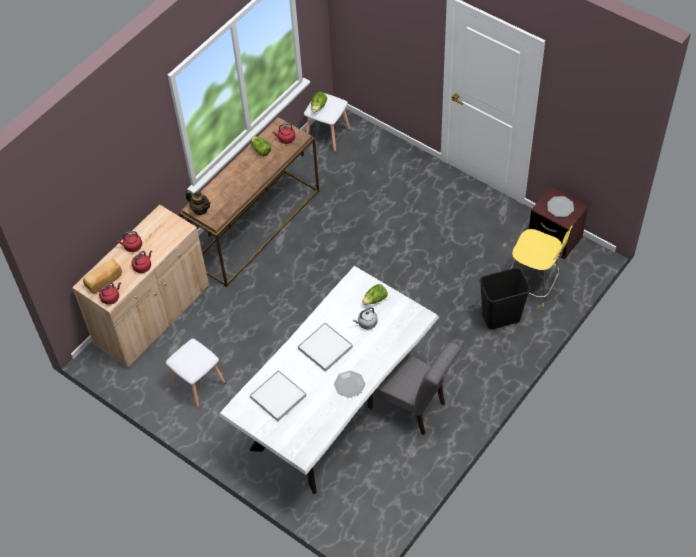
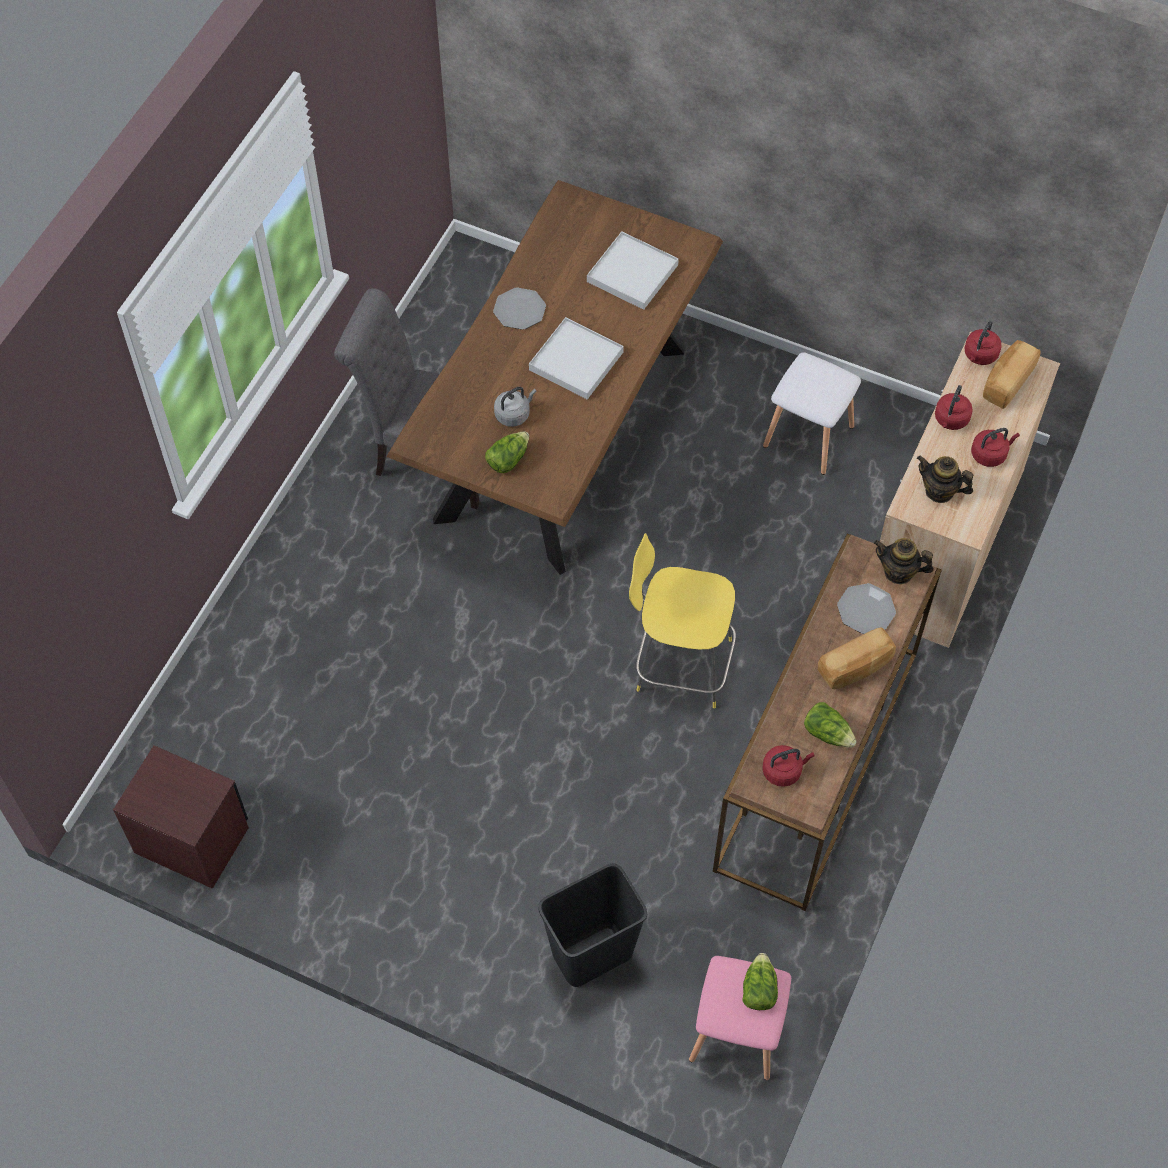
camera: 165 degrees right, 5 degrees up
(165, 233) = (939, 491): none -> teapot
(237, 173) = (856, 667): none -> bread
(327, 135) = (738, 1032): white stool -> pink stool
(334, 409) = (562, 434): white dining table -> brown dining table
(501, 317) = (291, 648): black trash can -> black trash can (592, 955)
(533, 285) = (232, 724): yellow stool -> yellow stool (680, 664)
(560, 207) = (172, 795): plate -> plate (866, 609)

